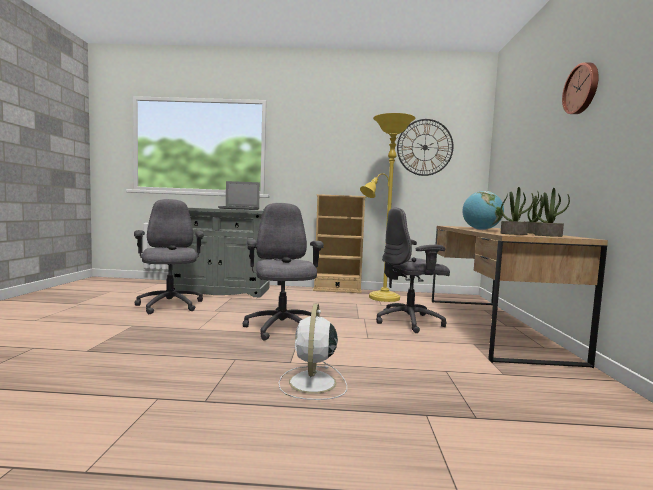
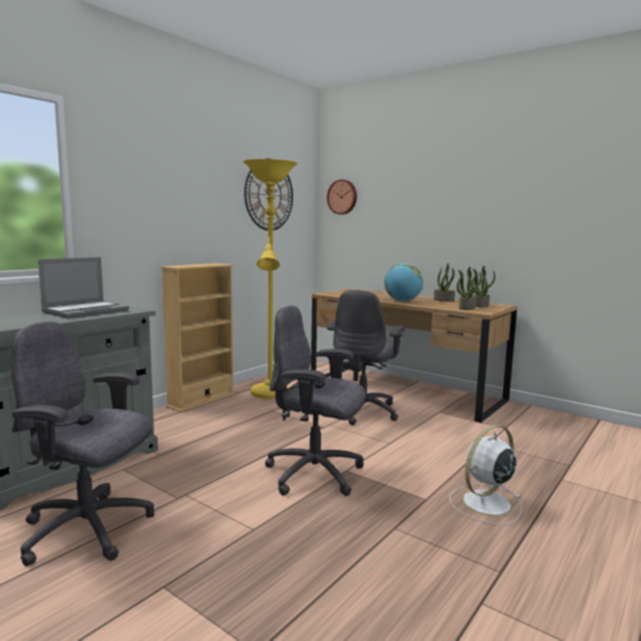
camera: 55 degrees left, 5 degrees up
(312, 383) = (485, 504): white fan -> white fan turned 105 degrees clockwise
(582, 89) = (474, 176): wall clock -> wall clock (342, 197)

